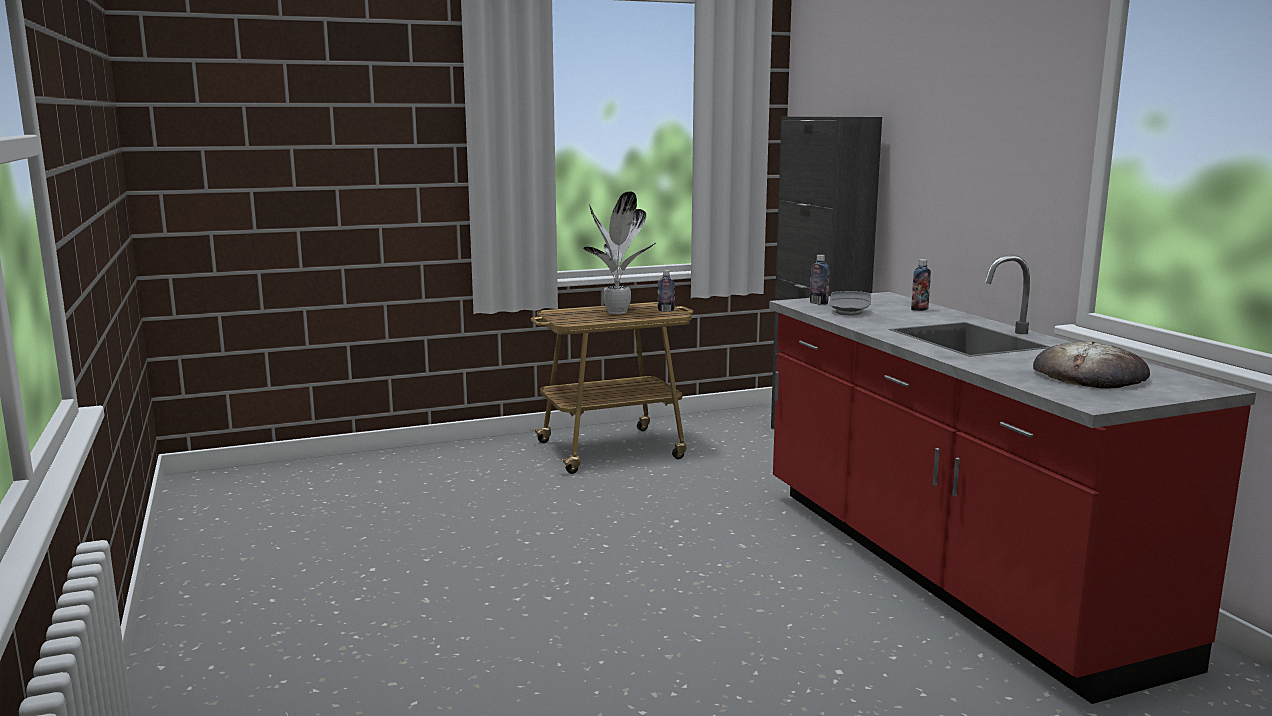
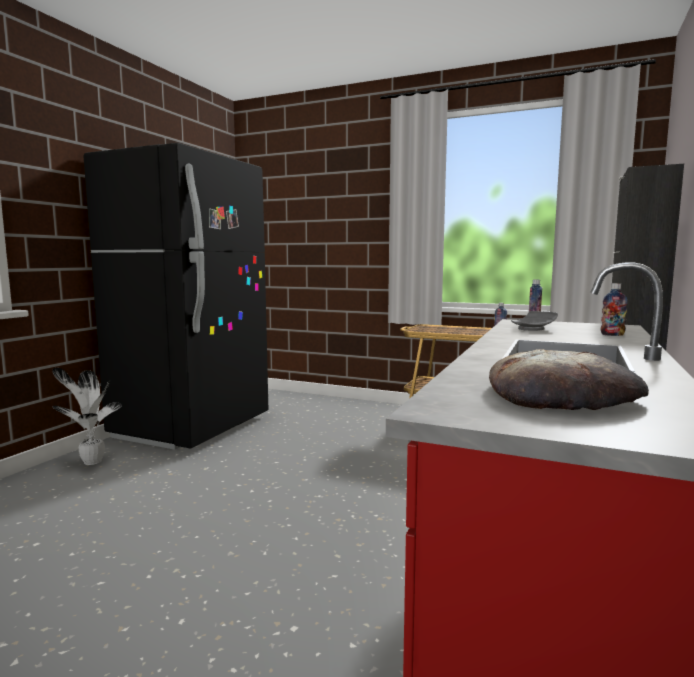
camera: 45 degrees right, 5 degrees down
(254, 561) = (192, 427): none -> black fridge
(617, 312) = (464, 330): potted plant -> potted plant (91, 462)

